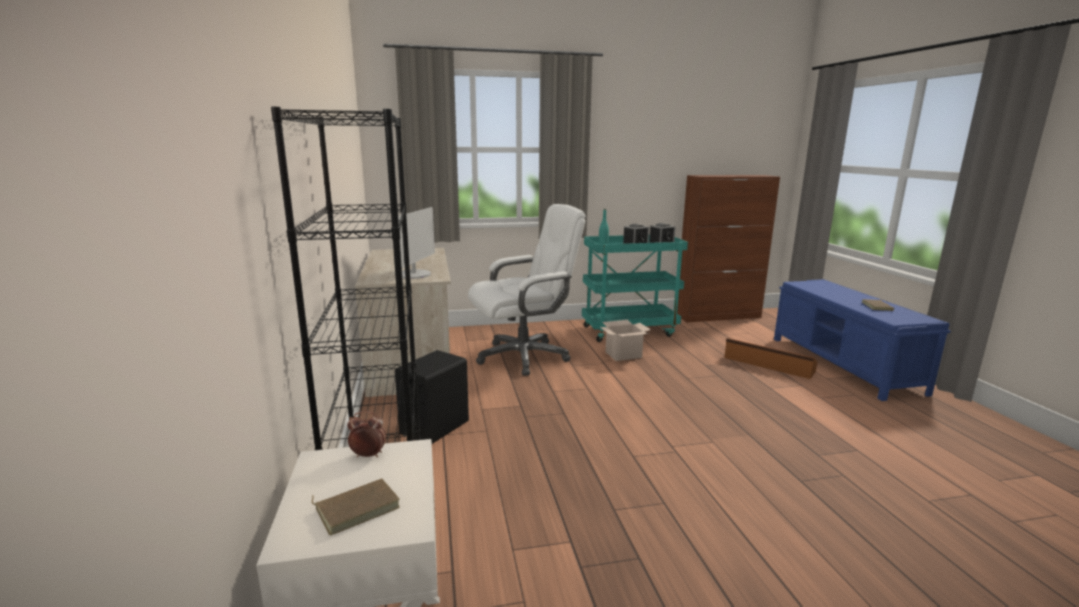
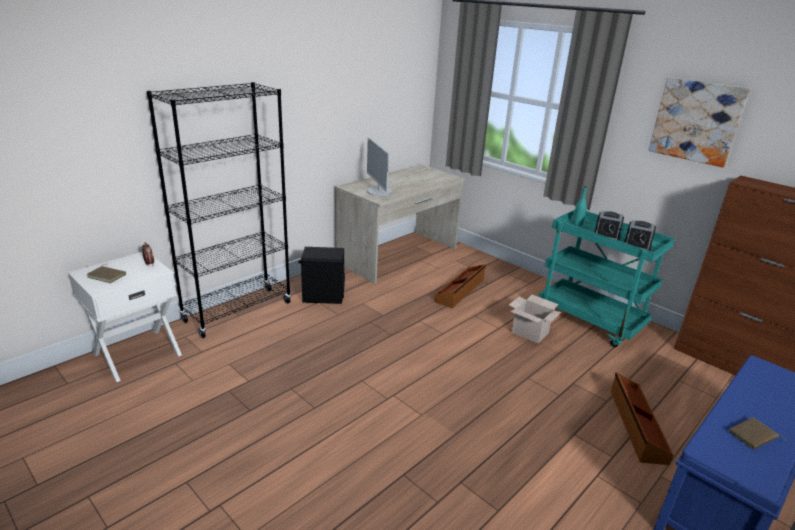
camera: 55 degrees right, 10 degrees up
(414, 274) = (379, 192): monitor -> monitor turned 90 degrees clockwise
(524, 356) = (460, 291): white office chair -> brown storage box
(649, 141) = (696, 121): none -> picture

